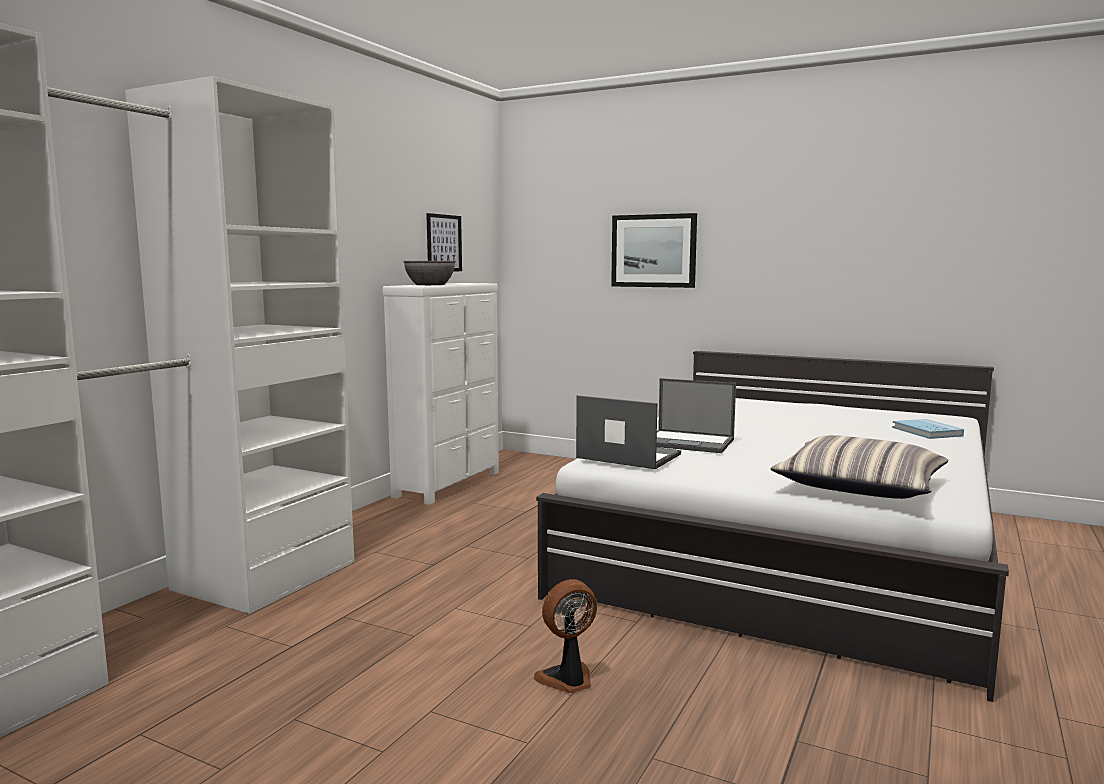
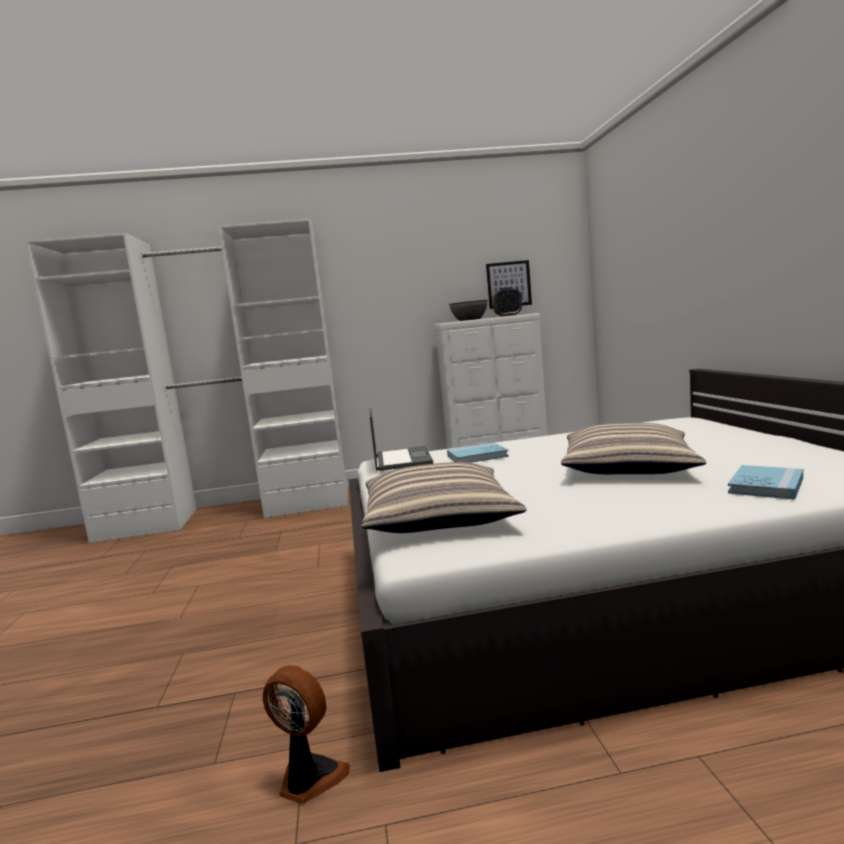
camera: 55 degrees right, 0 degrees up
(457, 283) = (508, 315): none -> alarm clock
(568, 680) = (258, 600): fan -> fan (309, 779)
(653, 251) = (670, 265): picture -> none
(689, 442) = (477, 456): laptop -> blue book
(820, 433) = (627, 466): none -> pillow

